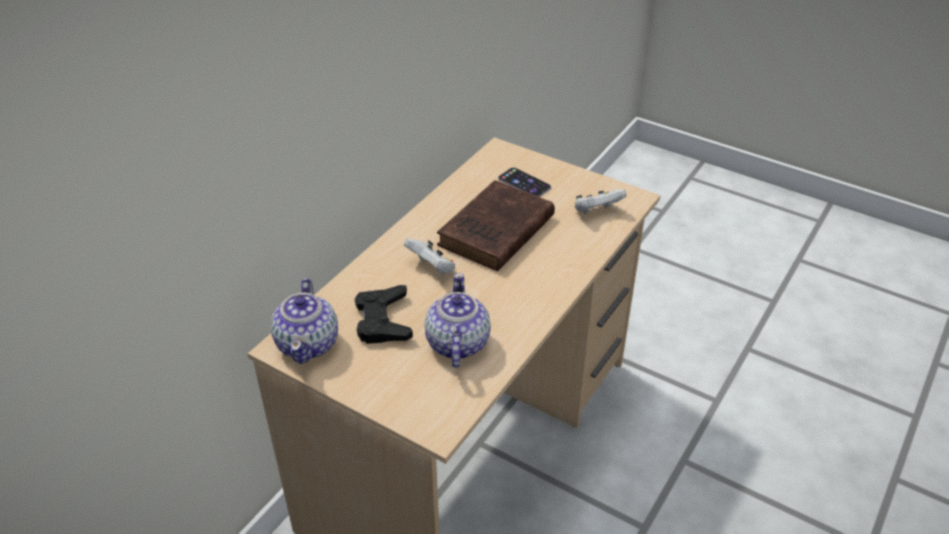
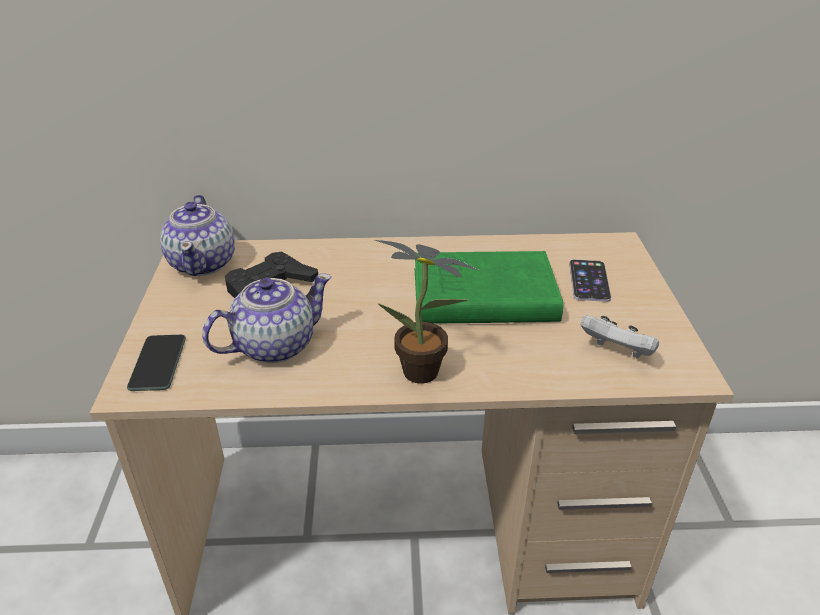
camera: 55 degrees right, 5 degrees down
(308, 343) = (203, 263): teapot -> teapot turned 60 degrees counterclockwise
(421, 407) = (158, 363): none -> phone
(432, 268) = (376, 282): white game controller -> none
(494, 233) = (479, 296): brown book -> green book
(549, 290) = (426, 374): none -> potted plant

